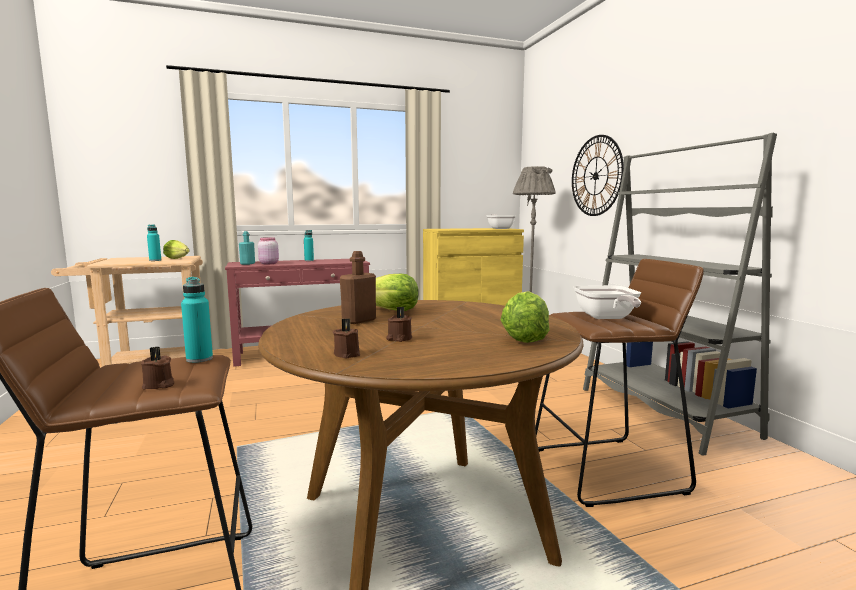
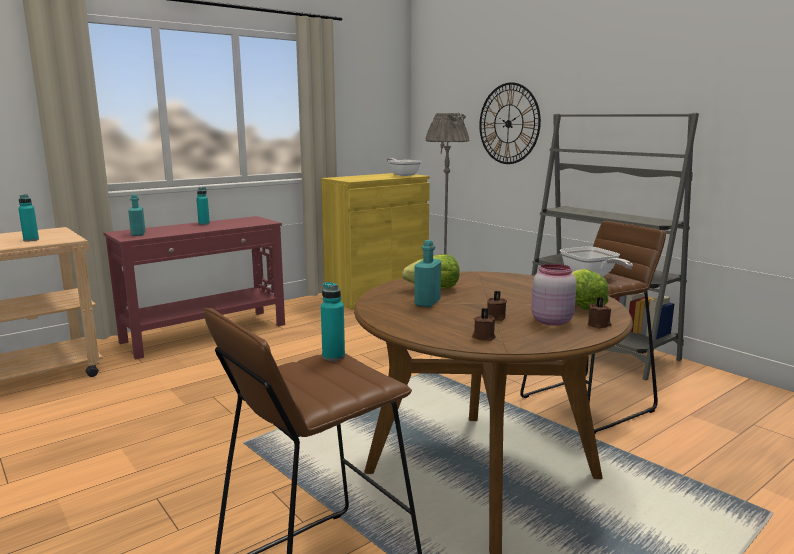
camera: 20 degrees left, 5 degrees up
(159, 385) = (352, 384): brown candle -> brown candle (599, 325)
(178, 259) = (56, 235): lettuce -> none
(268, 263) = (164, 232): pink jar -> pink jar (550, 321)
(359, 320) = (427, 303): brown bottle -> turquoise bottle

